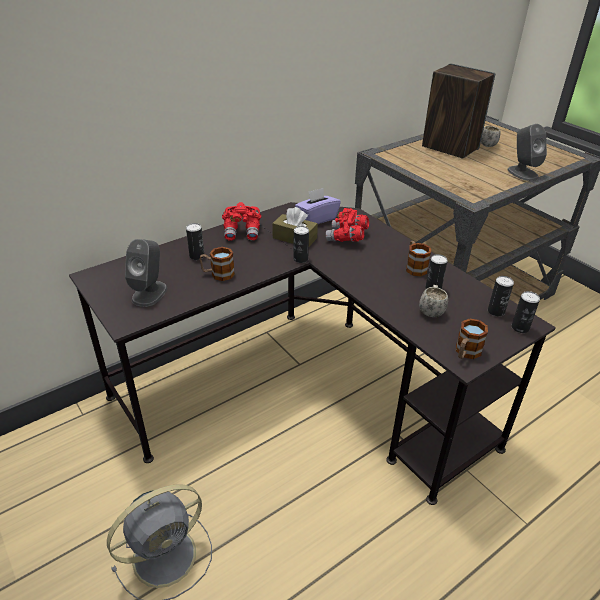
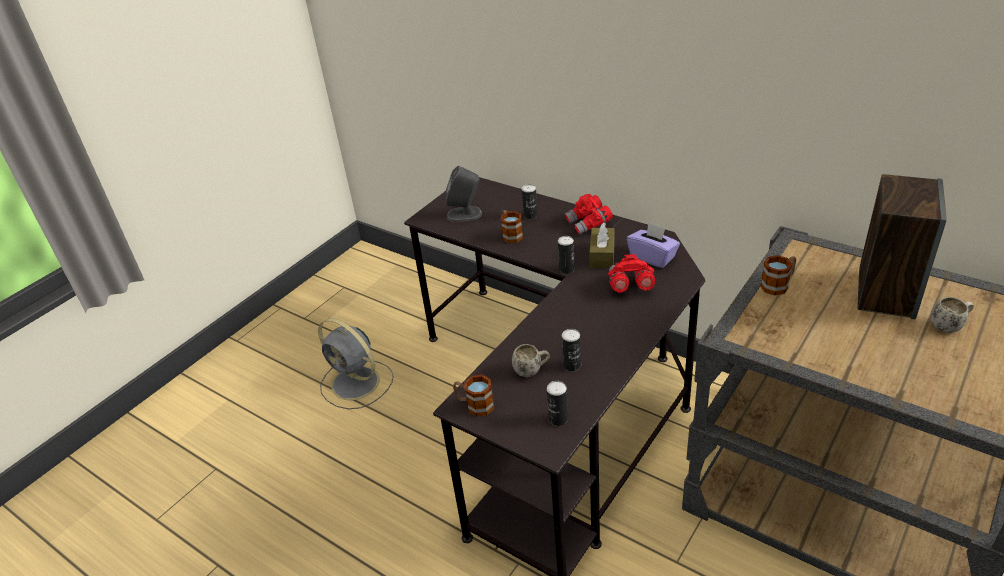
camera: 75 degrees right, 0 degrees up
(414, 267) = (606, 344): mug -> mug (778, 284)
(520, 328) = (538, 441): can -> none
(522, 173) = (870, 373): grey speaker -> none

